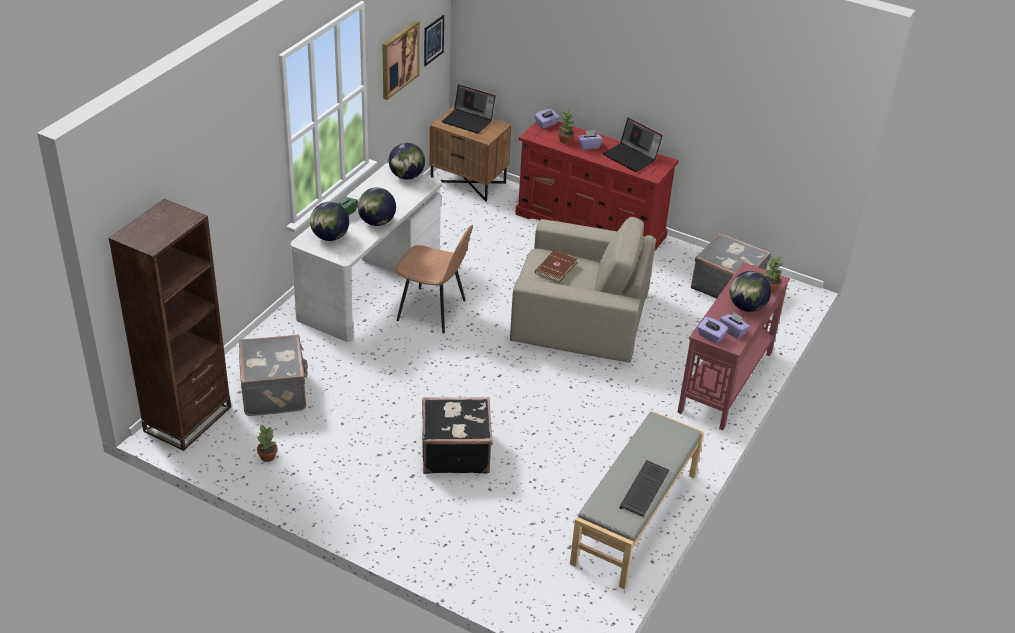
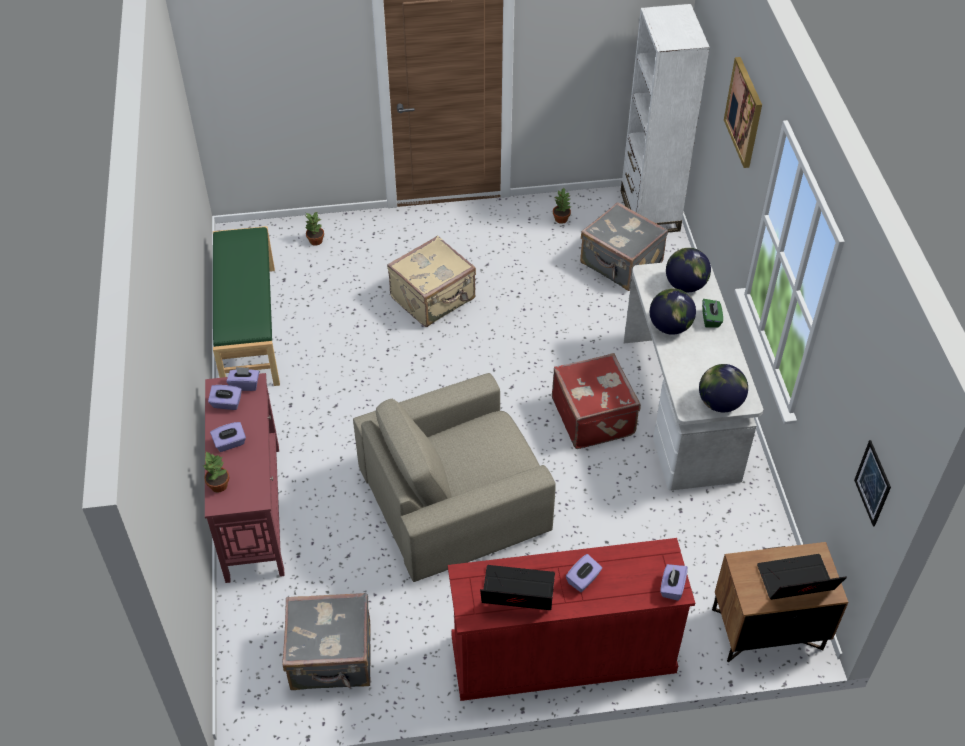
camera: 145 degrees right, 10 degrees up
(188, 419) = (649, 211): brown bookcase -> white bookcase
(399, 59) = (842, 398): picture -> picture (744, 112)
(433, 311) = (594, 416): brown chair -> red suitcase
(455, 452) = (434, 299): black suitcase -> beige suitcase
(555, 268) = (489, 449): brown book -> none
(565, 140) = (619, 570): potted plant -> potted plant (315, 241)
(636, 519) = (248, 327): grey bench -> green bench
(645, 490) = (227, 266): keyboard -> none
(746, 307) = (230, 443): globe -> purple tissue box

